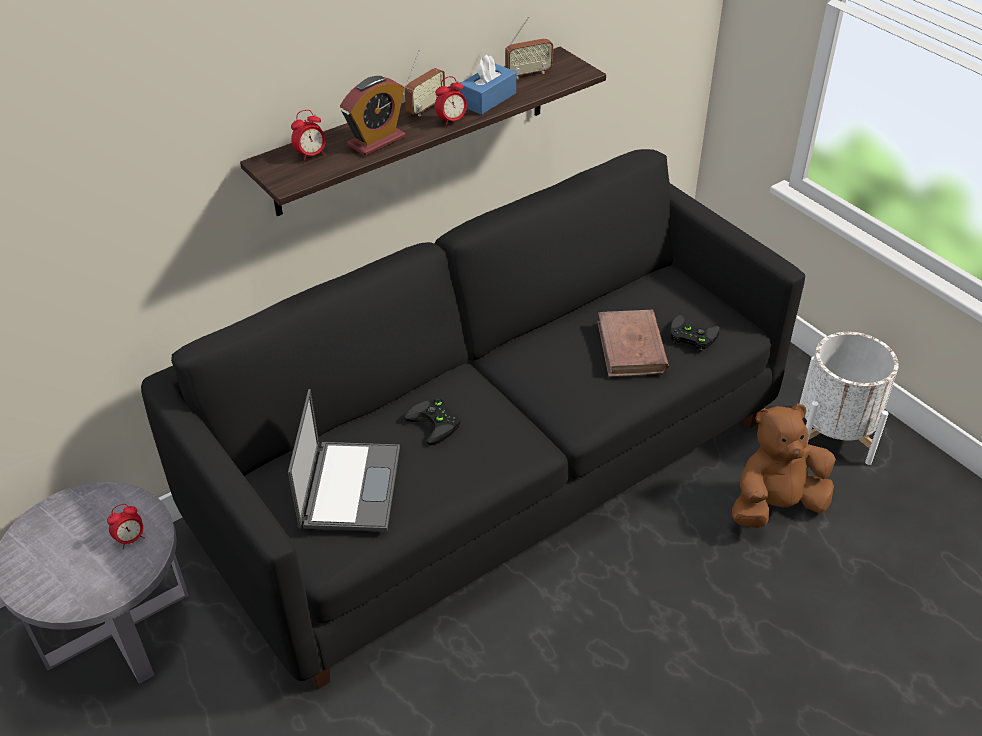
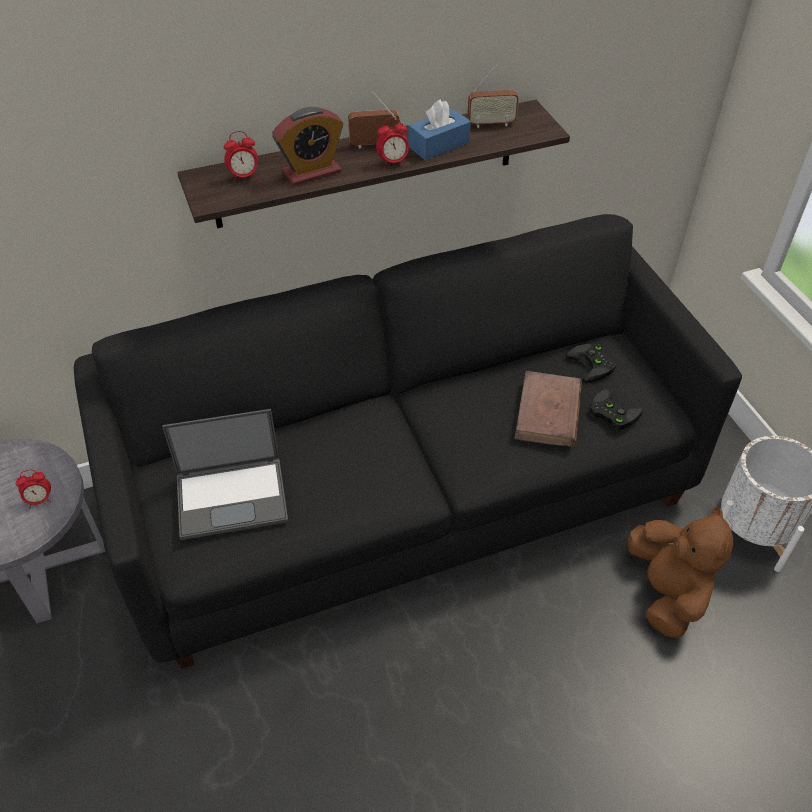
camera: 15 degrees right, 5 degrees up
(350, 485) = (233, 496): laptop -> laptop turned 60 degrees clockwise
(425, 108) = (374, 145): radio -> radio turned 150 degrees counterclockwise
(436, 423) = (334, 452): black game controller -> black game controller (593, 365)
(775, 505) = (666, 592): brown plush toy -> brown plush toy turned 90 degrees clockwise

